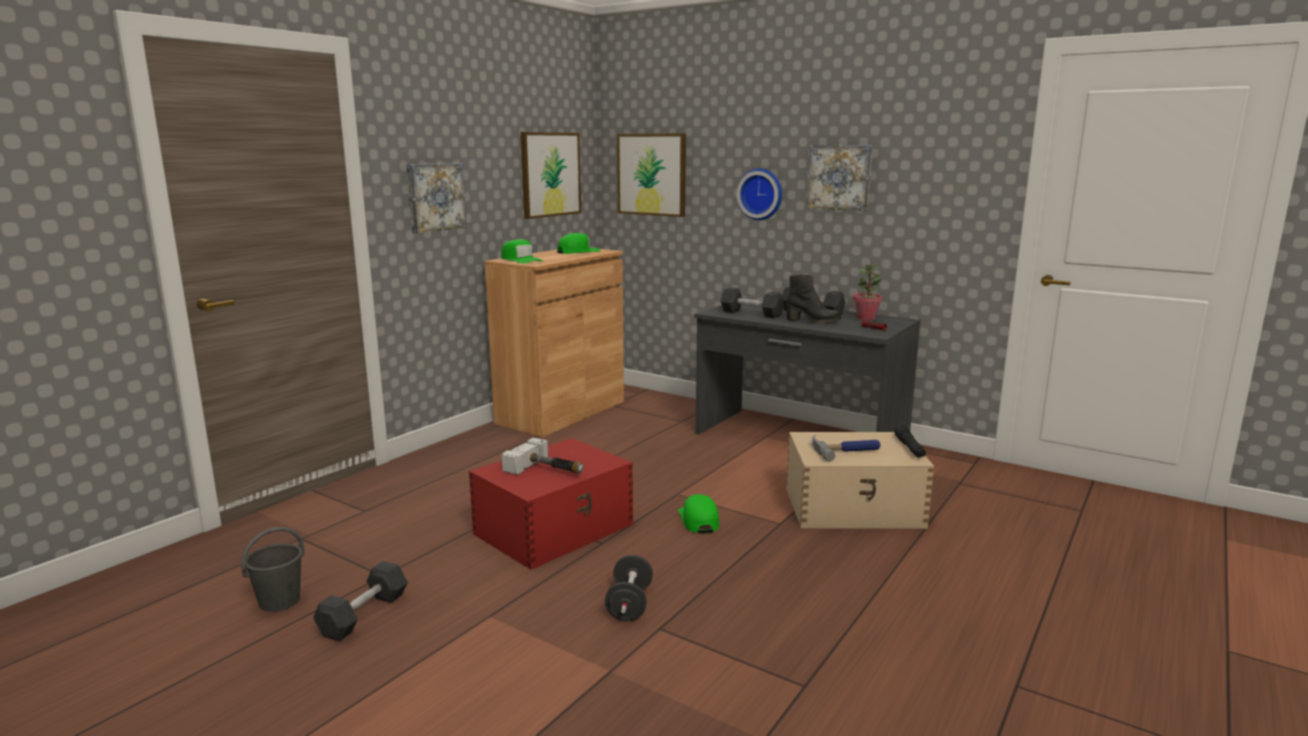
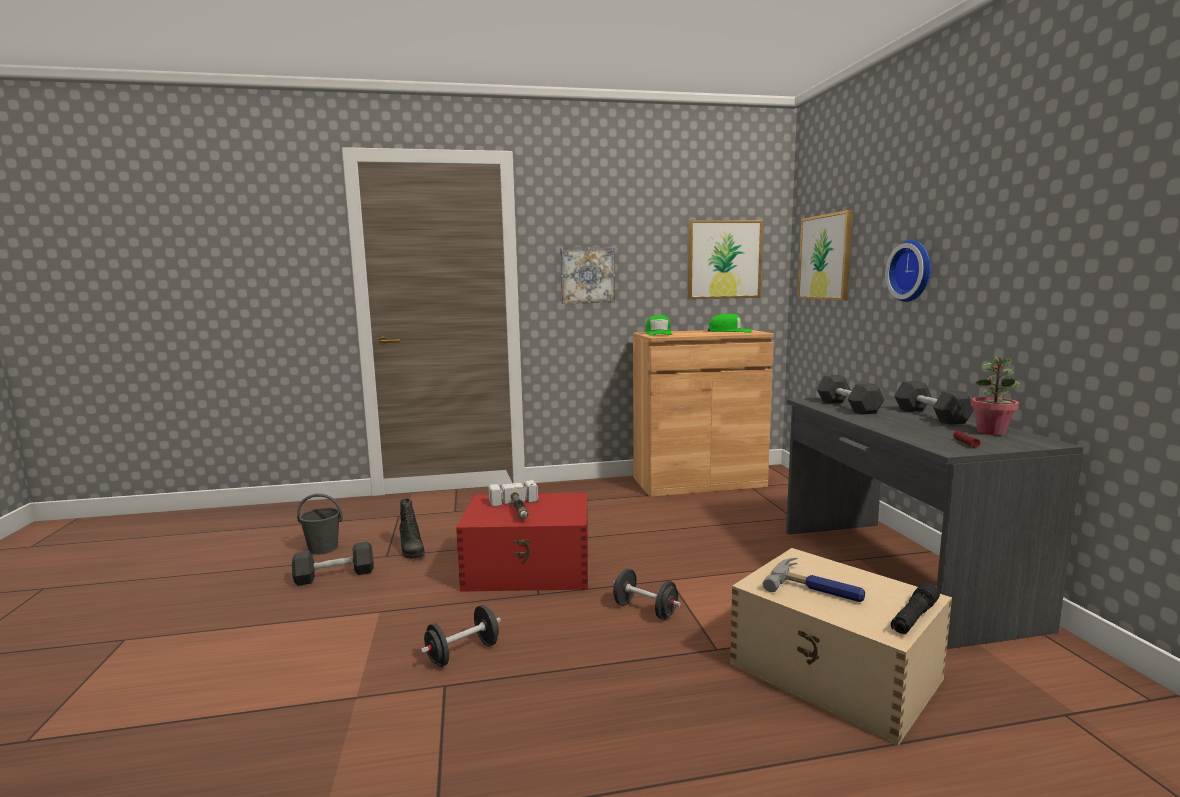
camera: 45 degrees right, 5 degrees down
(698, 520) = (645, 610): green cap -> black dumbbell
(812, 321) = (901, 424): black boot -> black boot (411, 551)
(840, 177) = (995, 242): picture -> none

